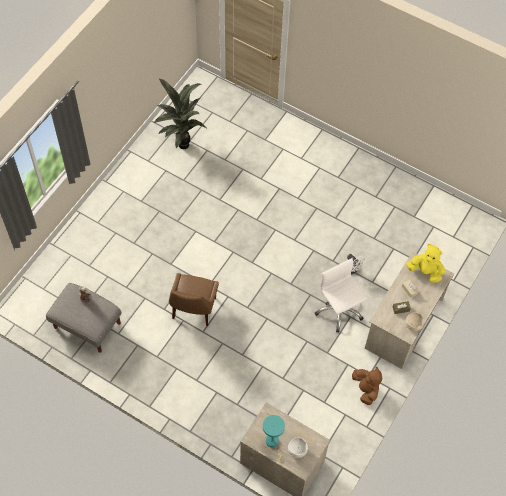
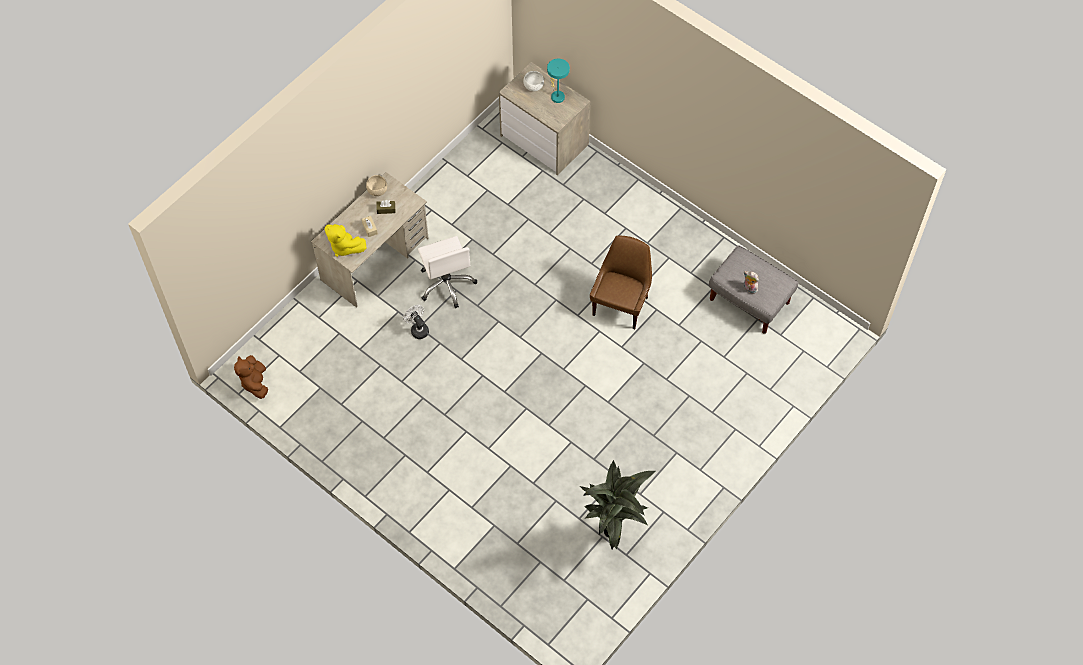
camera: 170 degrees left, 0 degrees up
(366, 389) = (438, 197): brown plush toy -> brown plush toy (255, 383)

